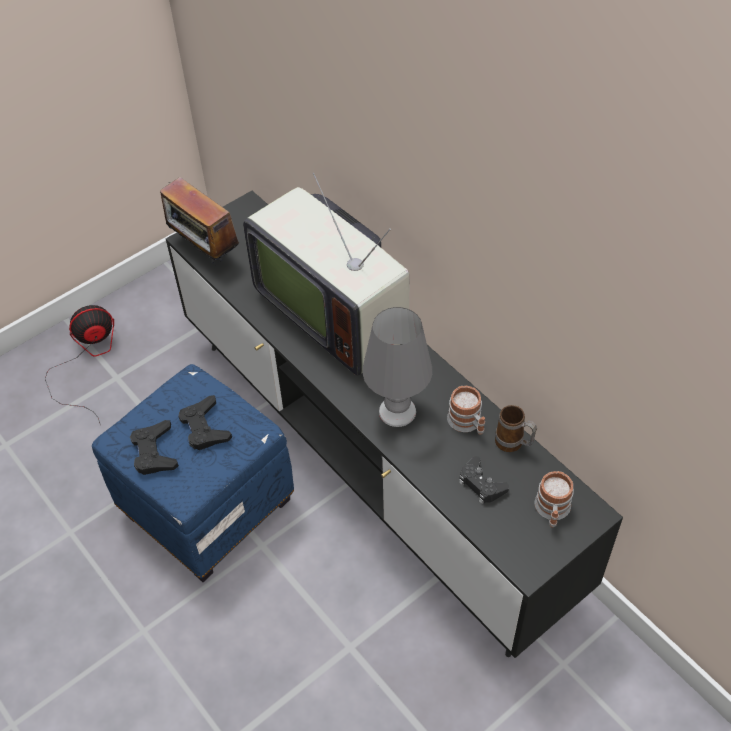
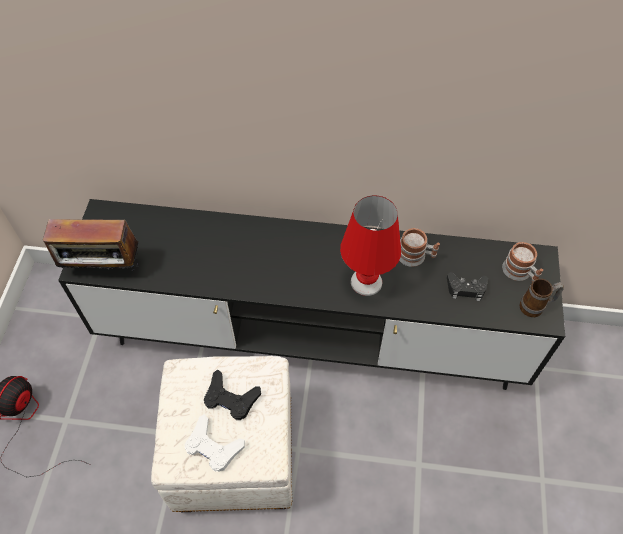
camera: 45 degrees left, 5 degrees up
(154, 452) = (213, 446): black game controller -> white game controller
(207, 509) = (236, 457): blue ottoman -> white ottoman
(334, 312) = (251, 245): television -> none
(397, 411) = (366, 281): grey table lamp -> red table lamp
(513, 444) = (455, 249): mug -> mug (536, 307)

